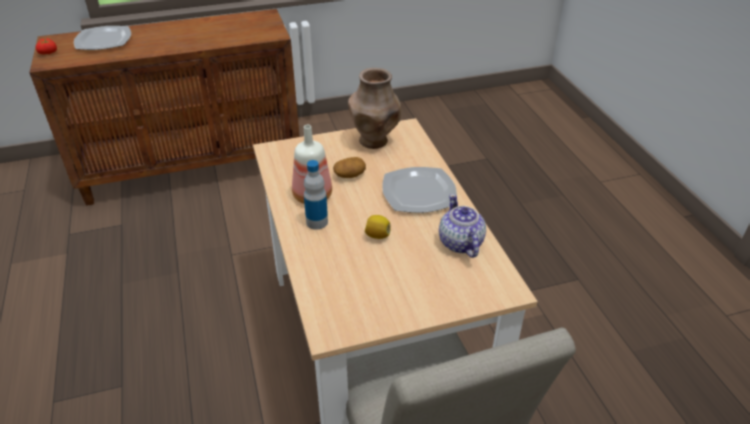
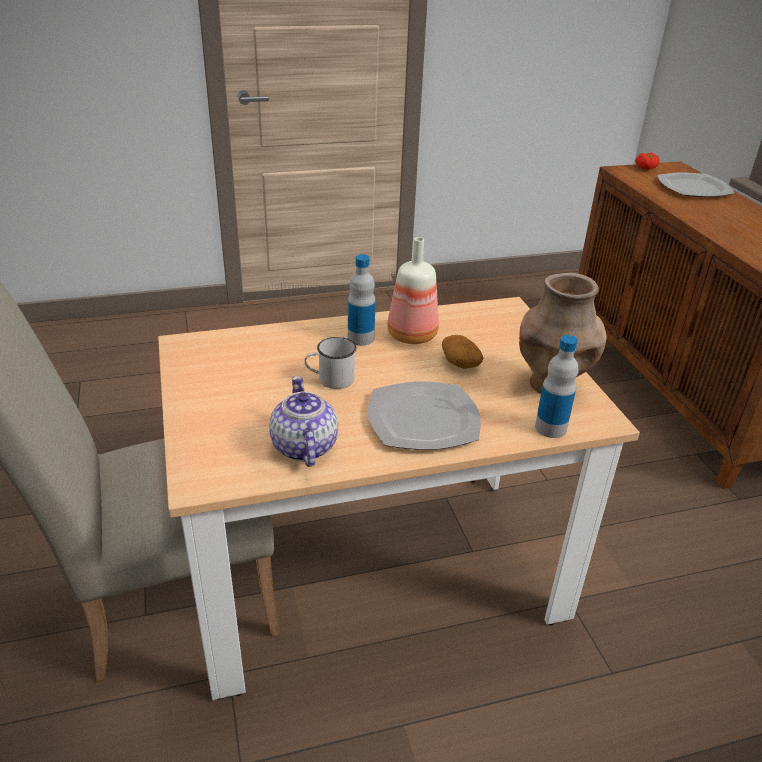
camera: 90 degrees right, 5 degrees down
(377, 235) = (330, 379): lemon -> white mug
(418, 145) = (550, 428): none -> bottle
(460, 243) = (303, 447): teapot -> teapot turned 90 degrees counterclockwise

